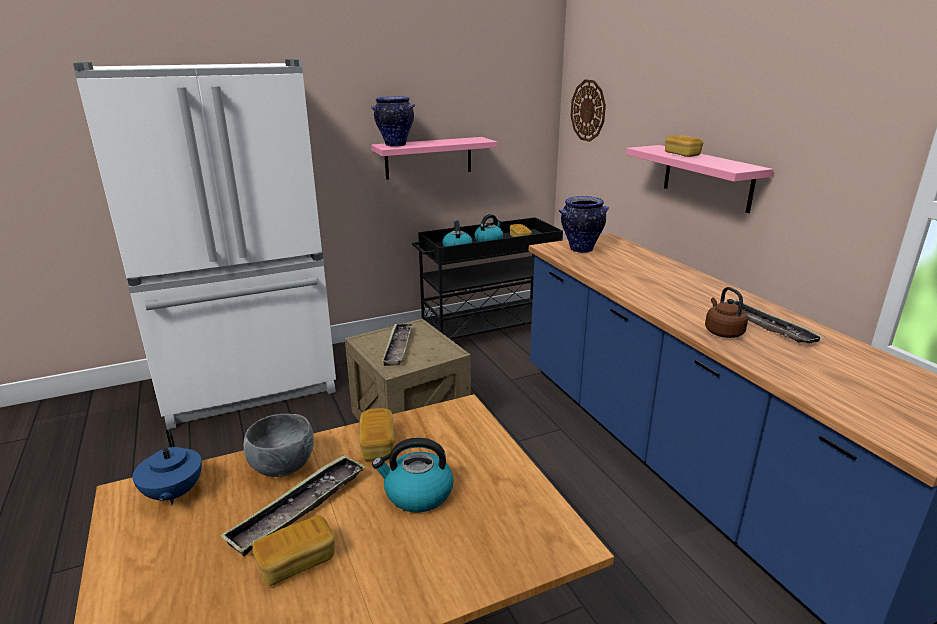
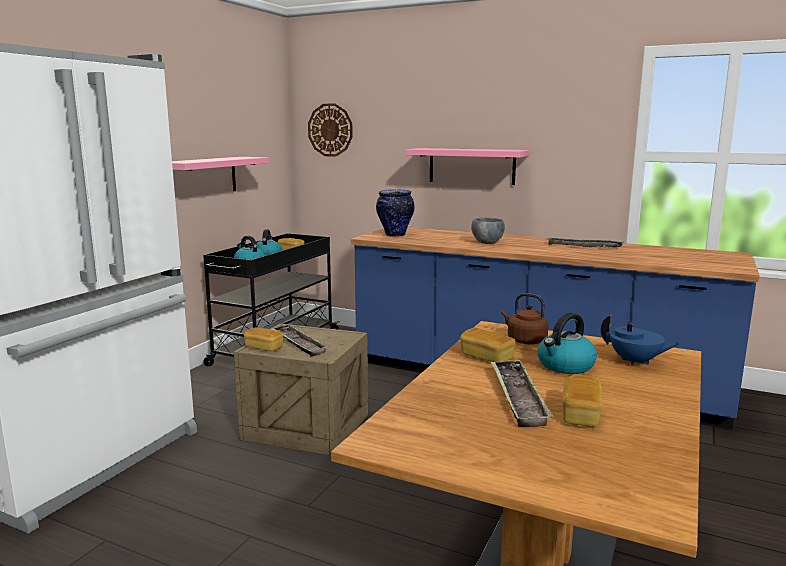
camera: 40 degrees left, 10 degrees down
(173, 494) = (412, 427): blue teapot -> blue teapot (635, 362)
(282, 467) = (454, 387): grey bowl -> grey bowl (487, 243)
(395, 145) = (184, 161): vase -> none
(681, 155) = (455, 149): bread -> bread (264, 348)
(722, 332) = (570, 252): brown kettle -> brown kettle (524, 340)

